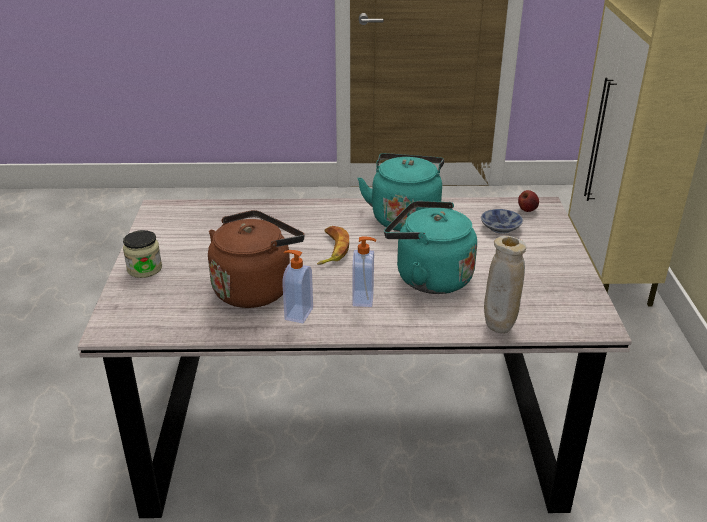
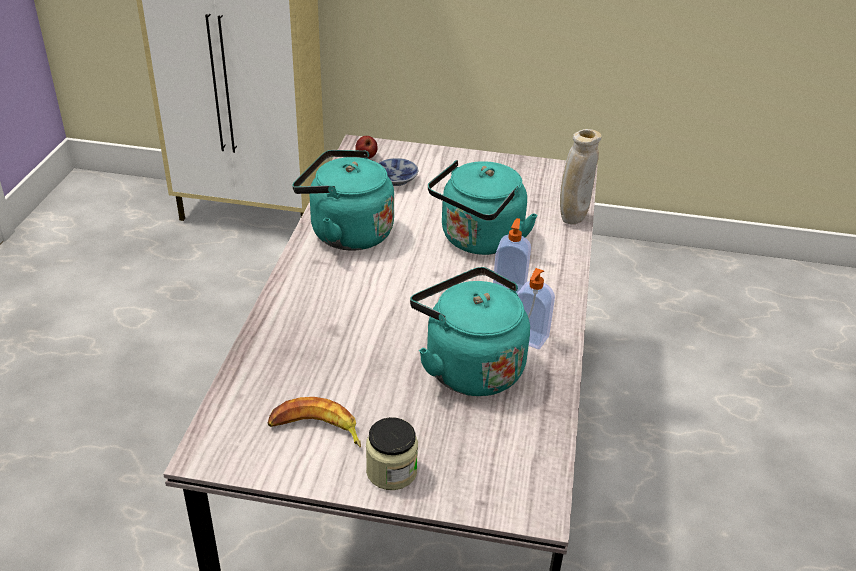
camera: 80 degrees left, 5 degrees up
(255, 288) = (469, 366): brown kettle -> turquoise kettle
(331, 249) = (399, 297): banana -> banana (316, 430)

